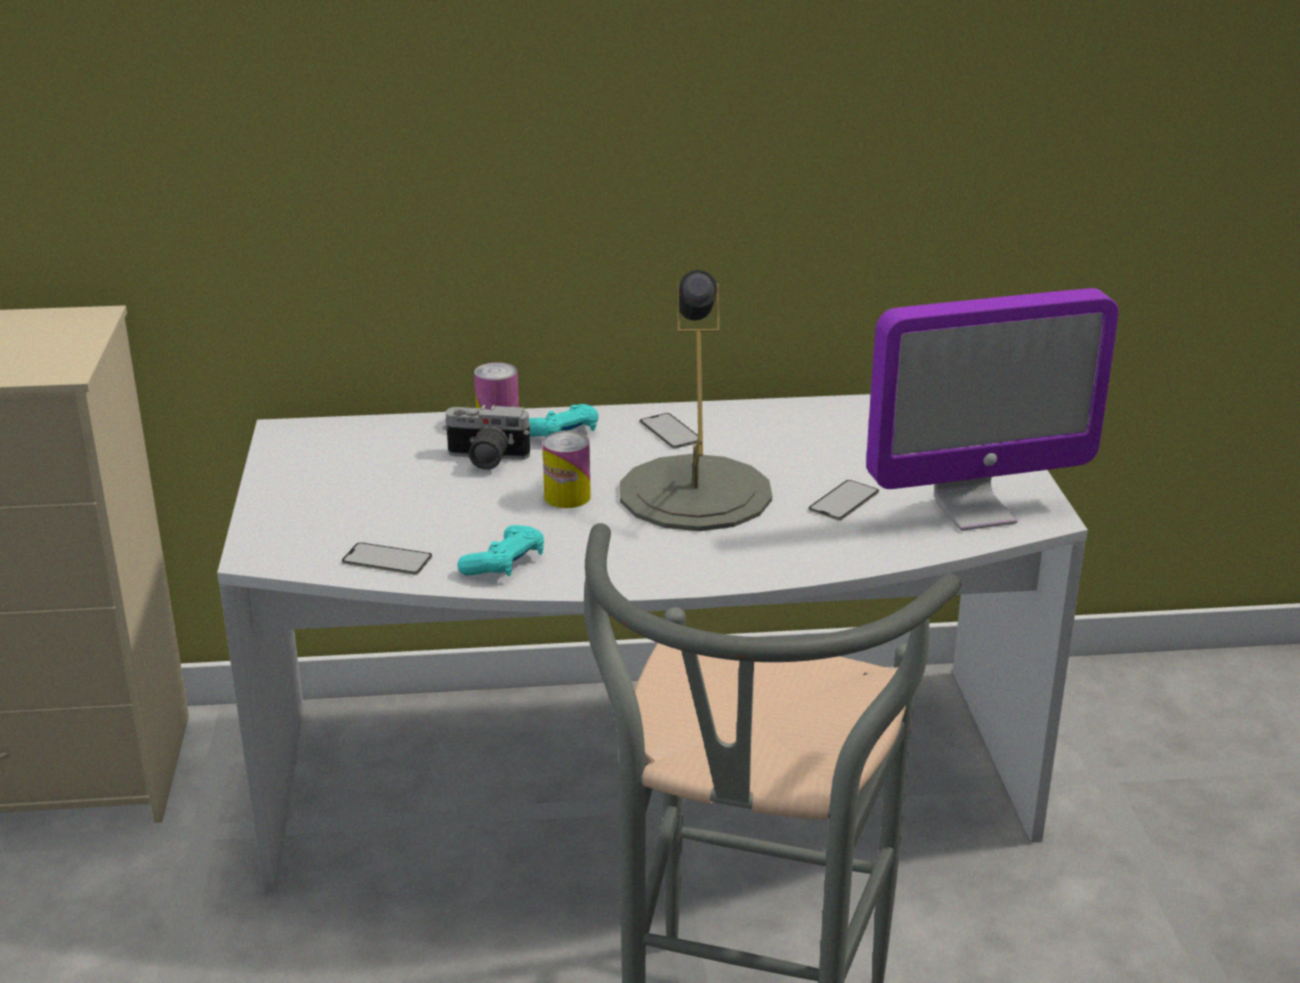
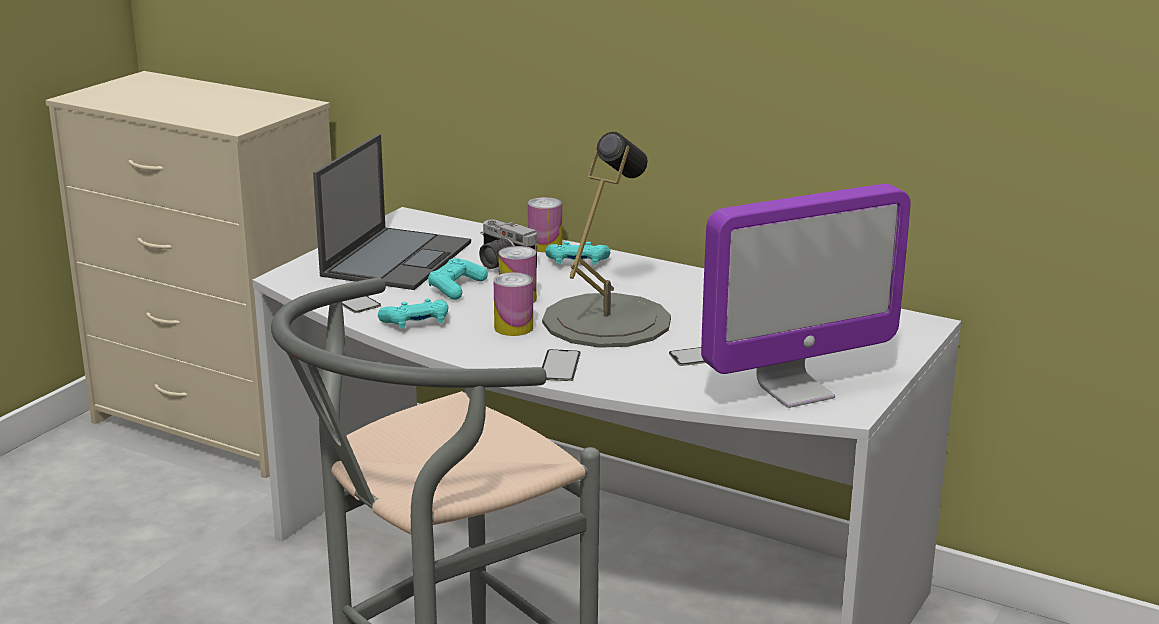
camera: 35 degrees right, 5 degrees down
(356, 488) = (397, 258): none -> laptop
(480, 504) = (456, 287): none -> turquoise game controller
(616, 533) = (513, 328): none -> can
(670, 431) = (653, 281): phone -> phone (560, 366)
(974, 511) = (795, 391): monitor -> monitor turned 45 degrees counterclockwise

